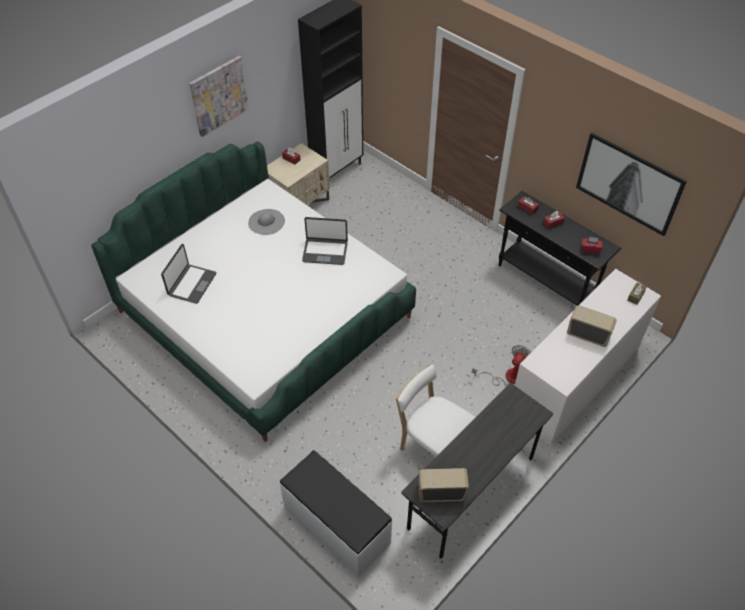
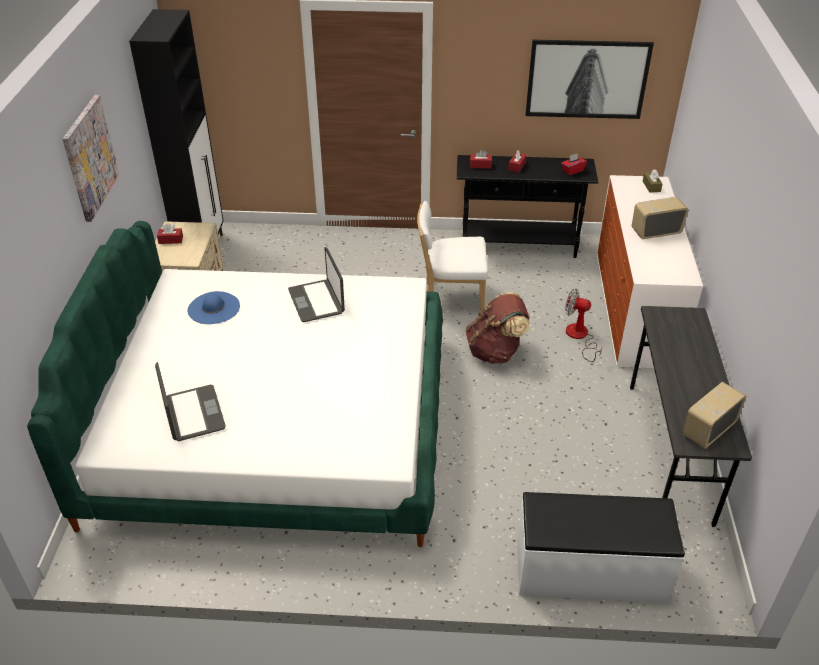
camera: 40 degrees left, 10 degrees down
(266, 222) = (214, 308): grey hat -> blue hat
(325, 251) = (317, 301): laptop -> laptop turned 105 degrees clockwise
(432, 446) = (588, 436): white chair -> white chair (450, 298)
(439, 351) = (495, 352): none -> brown backpack
(507, 376) = (579, 337): fan -> fan turned 60 degrees counterclockwise

